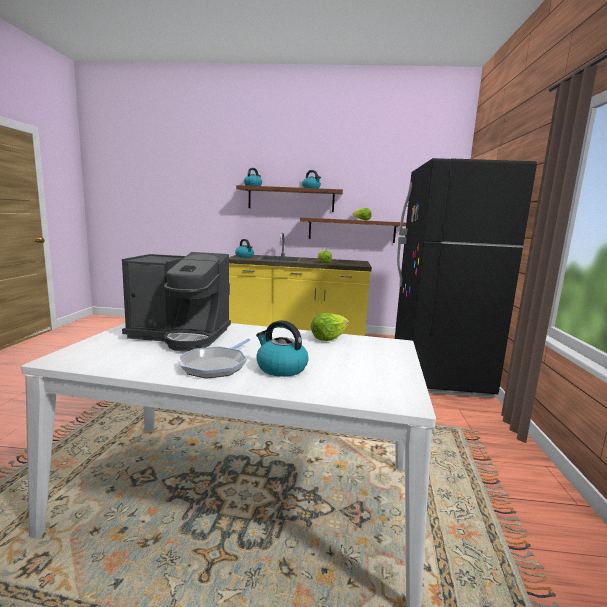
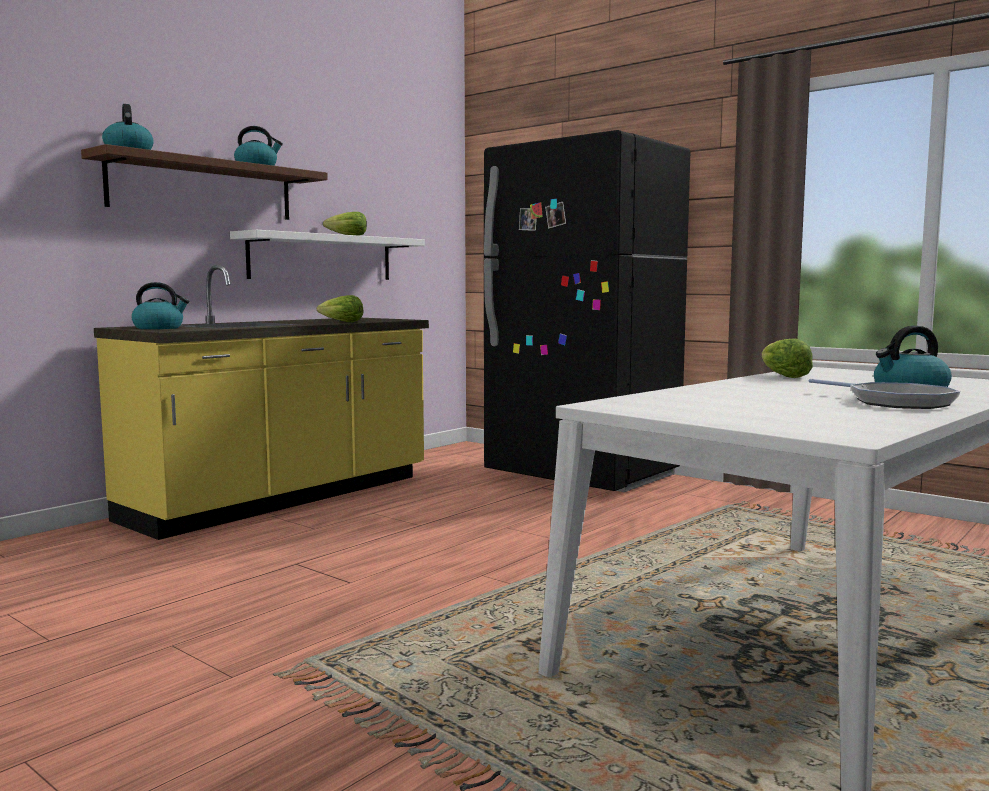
camera: 55 degrees left, 5 degrees down
(181, 336) = (734, 402): coffee machine -> none
(352, 230) = (322, 257): brown shelf -> white shelf

